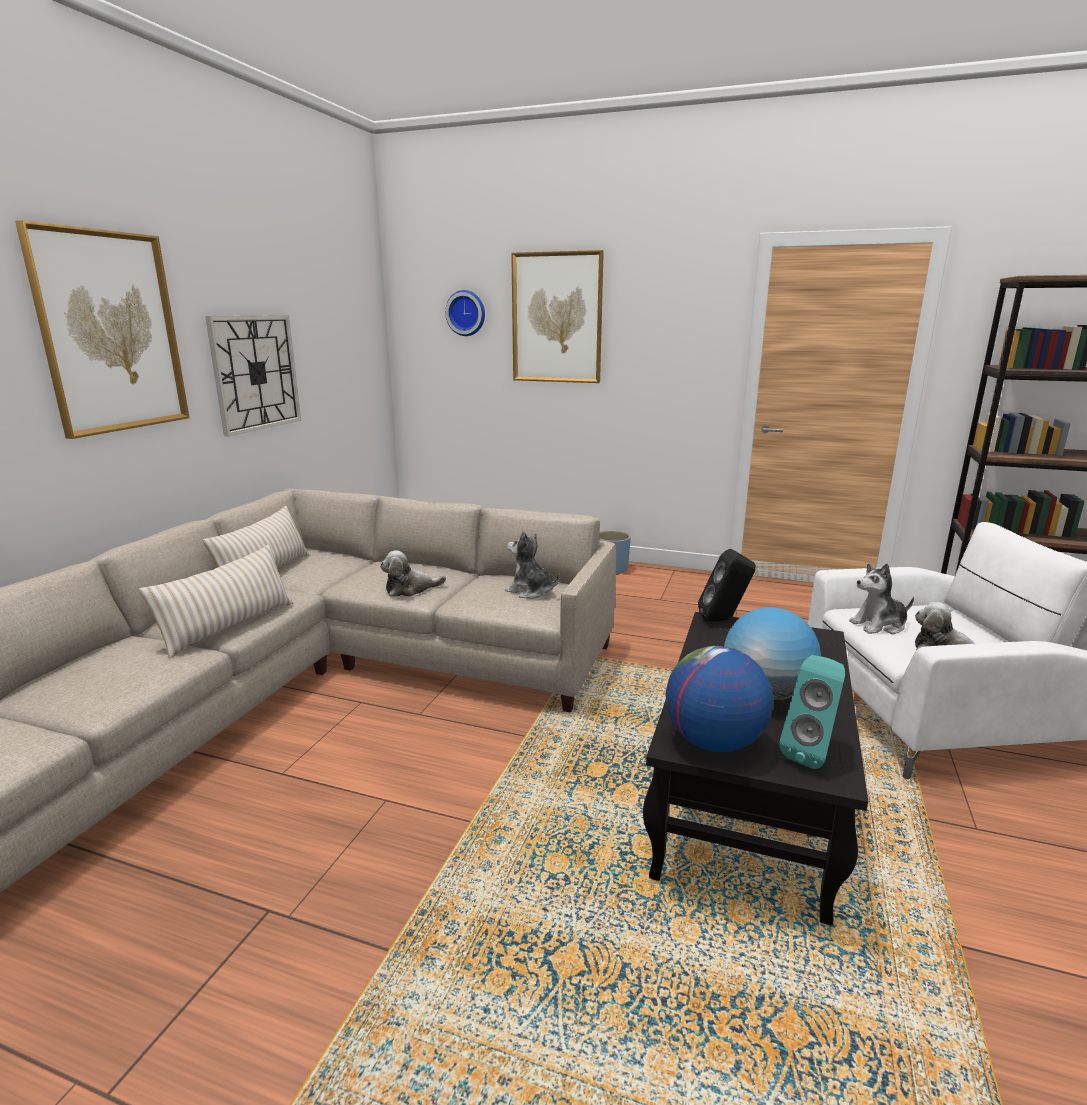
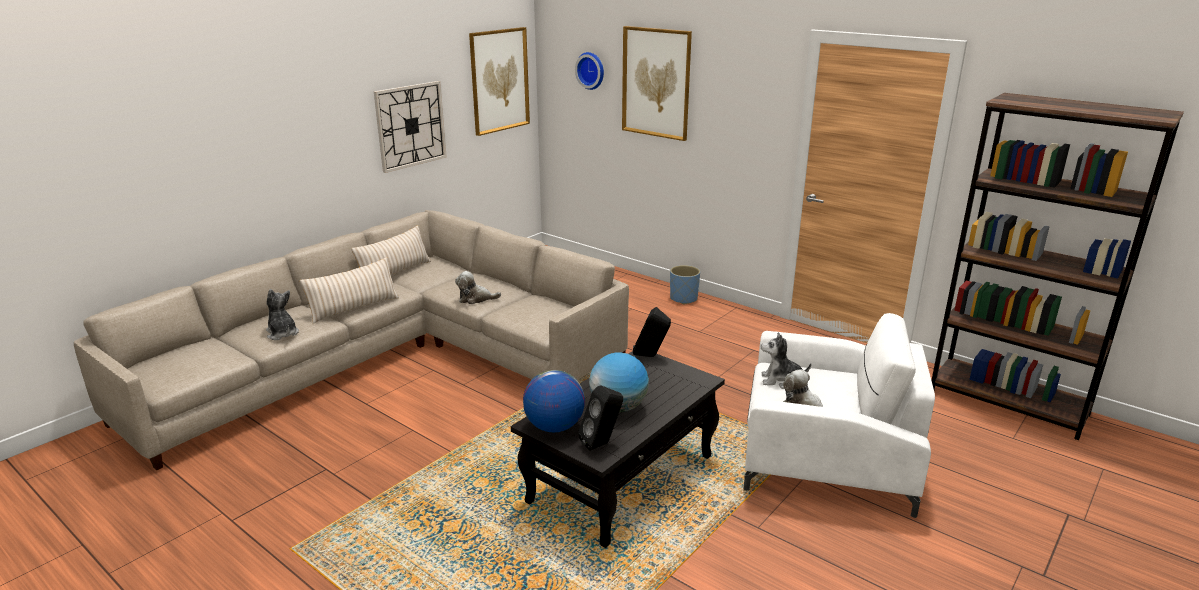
camera: 20 degrees right, 5 degrees up
(110, 332) = (307, 112): picture -> picture (499, 80)
(530, 591) = (551, 313): plush toy -> plush toy (282, 333)
(811, 753) = (602, 444): turquoise speaker -> black speaker

